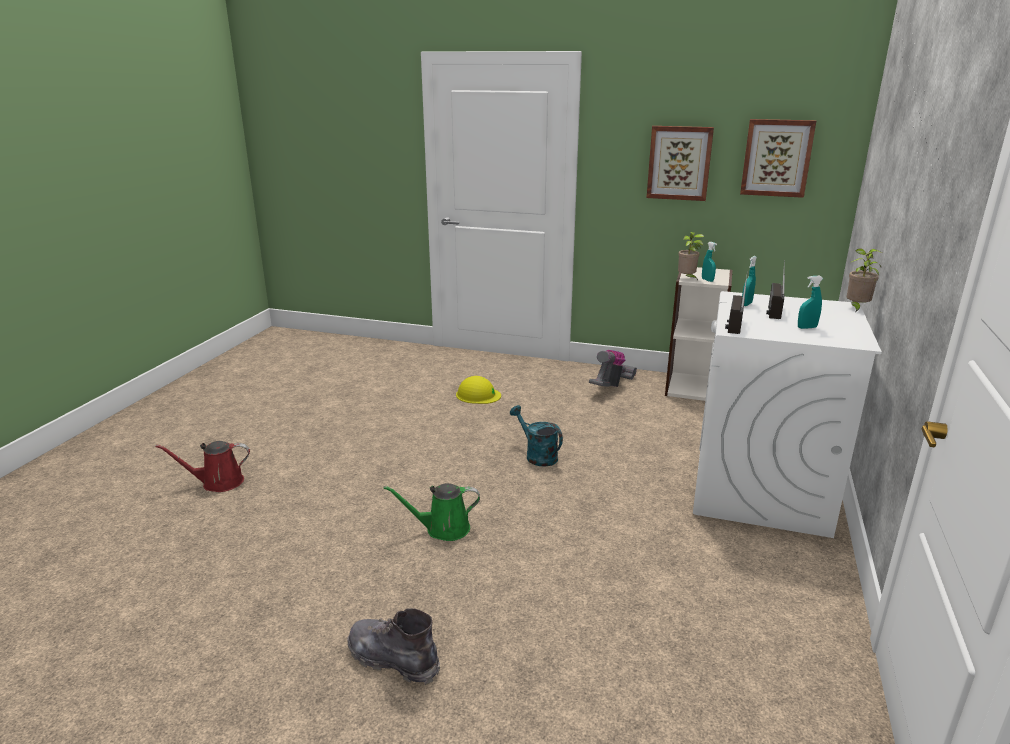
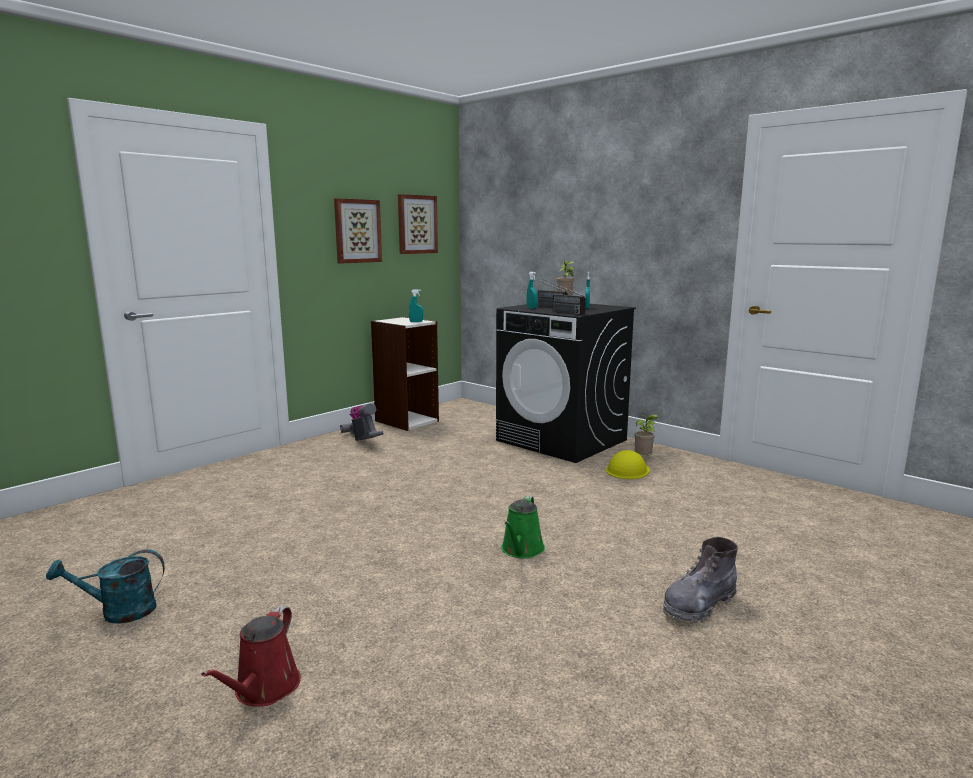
camera: 65 degrees left, 10 degrees down
(478, 395) = (290, 489): yellow hard hat -> yellow hard hat (627, 470)
(537, 455) = (441, 489): turquoise watering can -> turquoise watering can (119, 612)
(687, 279) = (404, 323): potted plant -> potted plant (644, 458)
(760, 489) = (562, 440): white washing machine -> black washing machine

